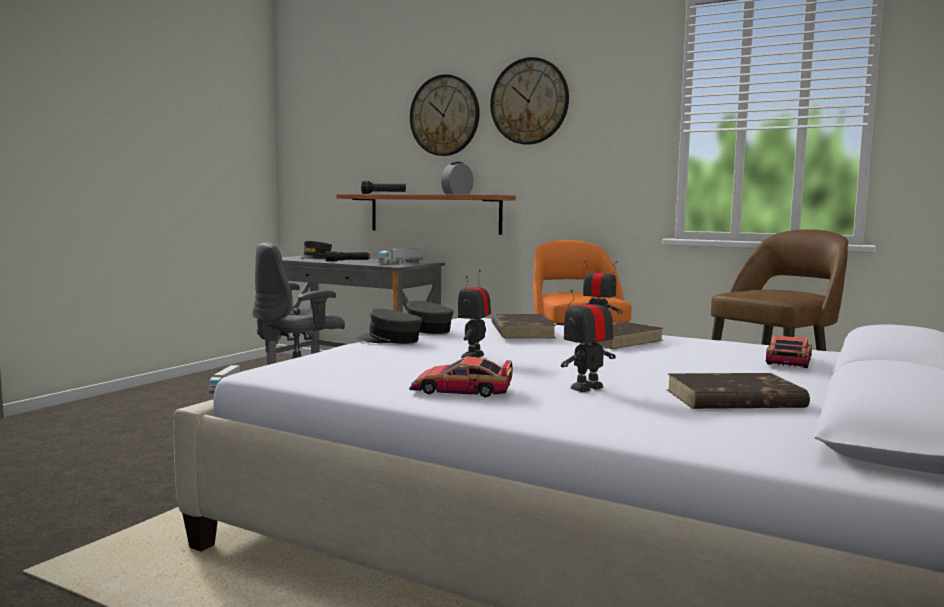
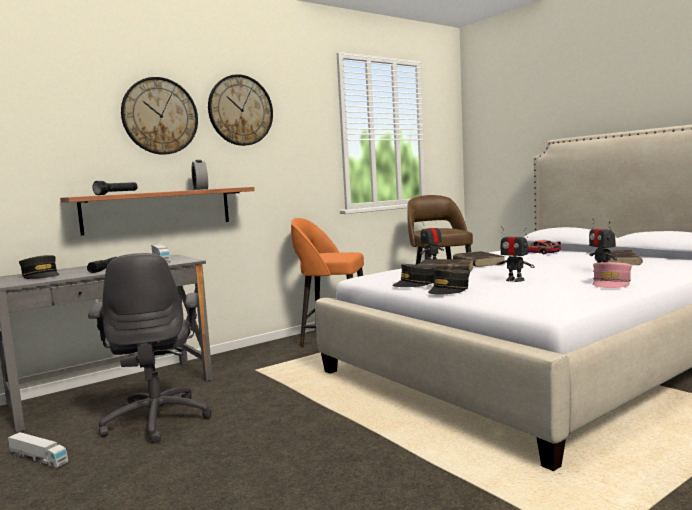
camera: 65 degrees left, 0 degrees up
(461, 390) = (611, 283): toy car -> pink cap

